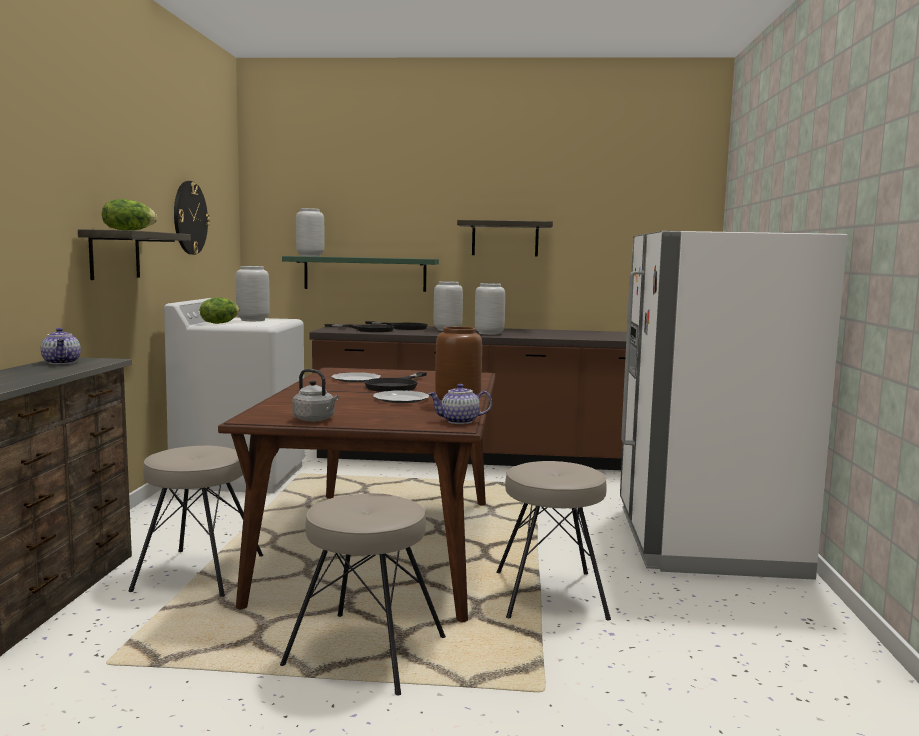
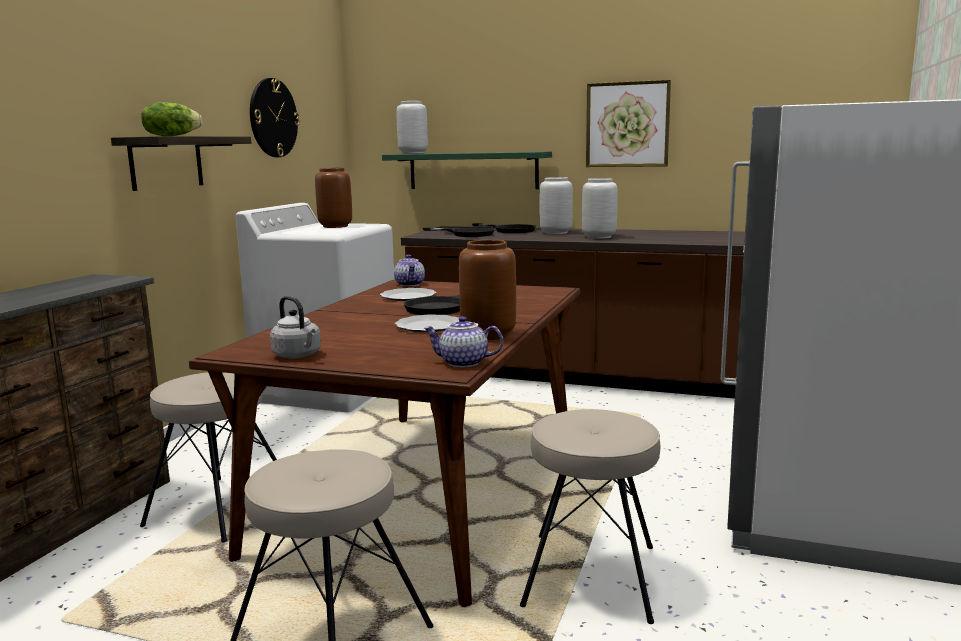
camera: 15 degrees right, 5 degrees up
(62, 362) = (77, 282): teapot -> teapot (410, 284)
(219, 323) = (294, 231): lettuce -> none
(253, 320) = (336, 226): grey vase -> brown vase
(505, 239) = (627, 124): shelf -> picture

